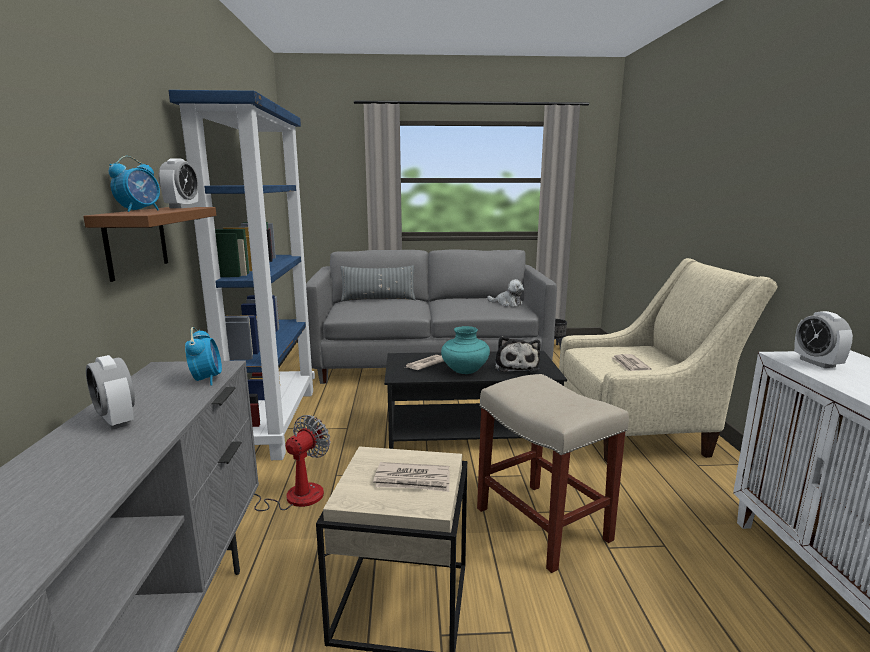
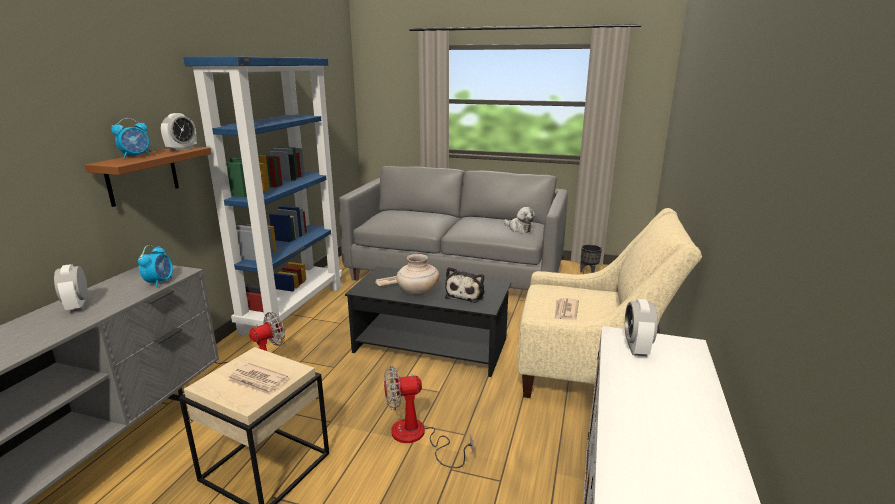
camera: 20 degrees right, 5 degrees up
(378, 299) = (413, 212): grey pillow -> none
(464, 371) = (417, 293): turquoise vase -> beige vase
(544, 525) = (417, 437): beige stool -> fan

